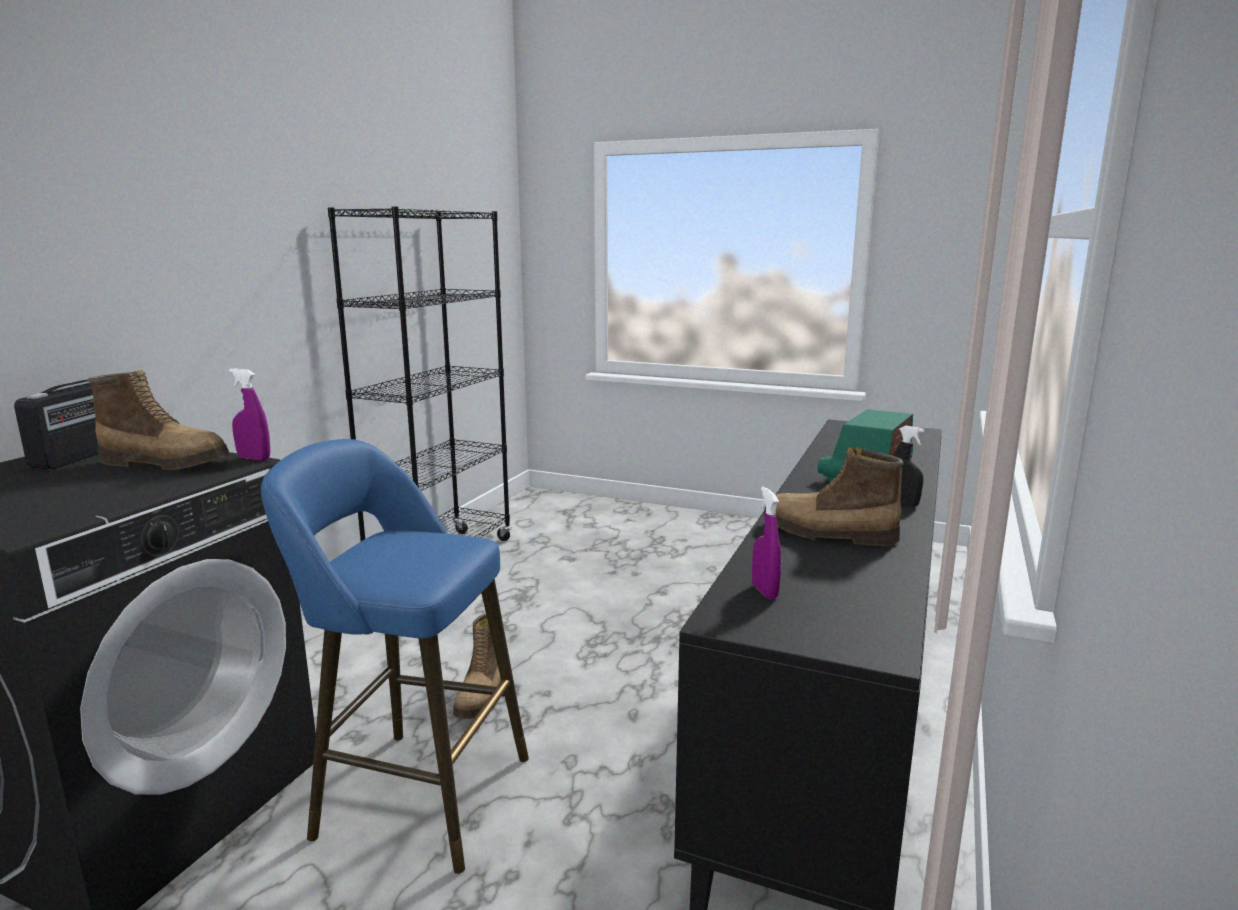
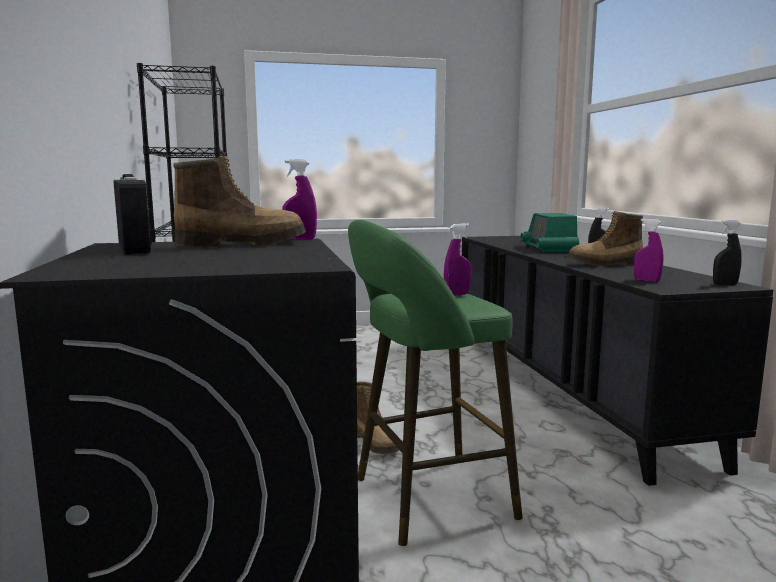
camera: 35 degrees left, 5 degrees down
(413, 794) = (425, 499): blue stool -> green stool
(428, 556) = (457, 295): none -> purple spray bottle
(867, 638) = (725, 284): none -> black spray bottle

